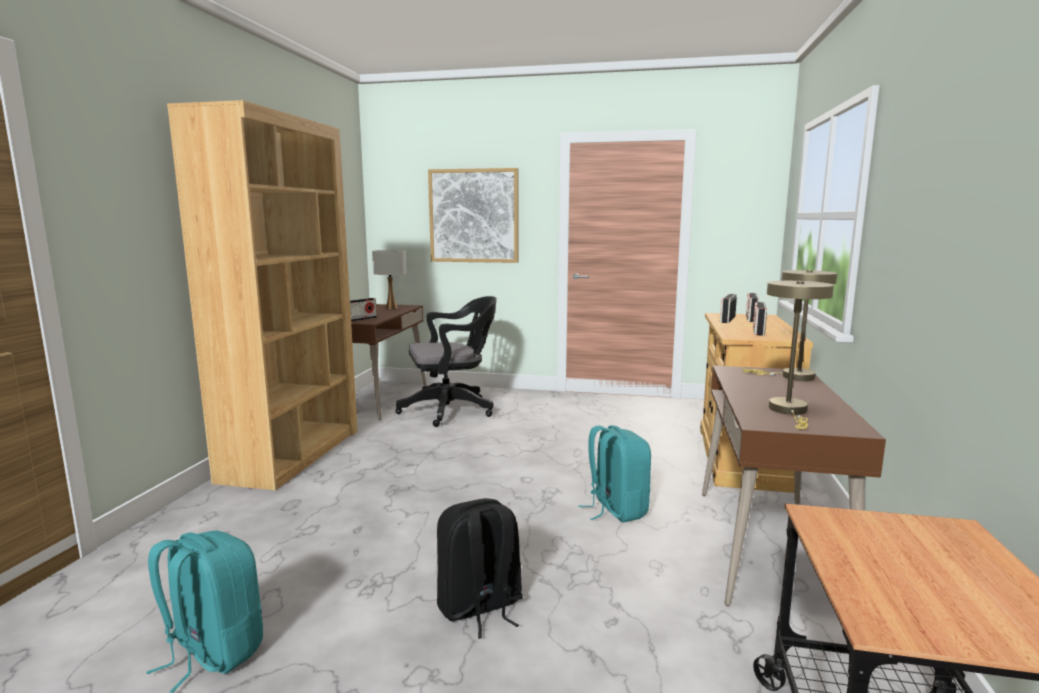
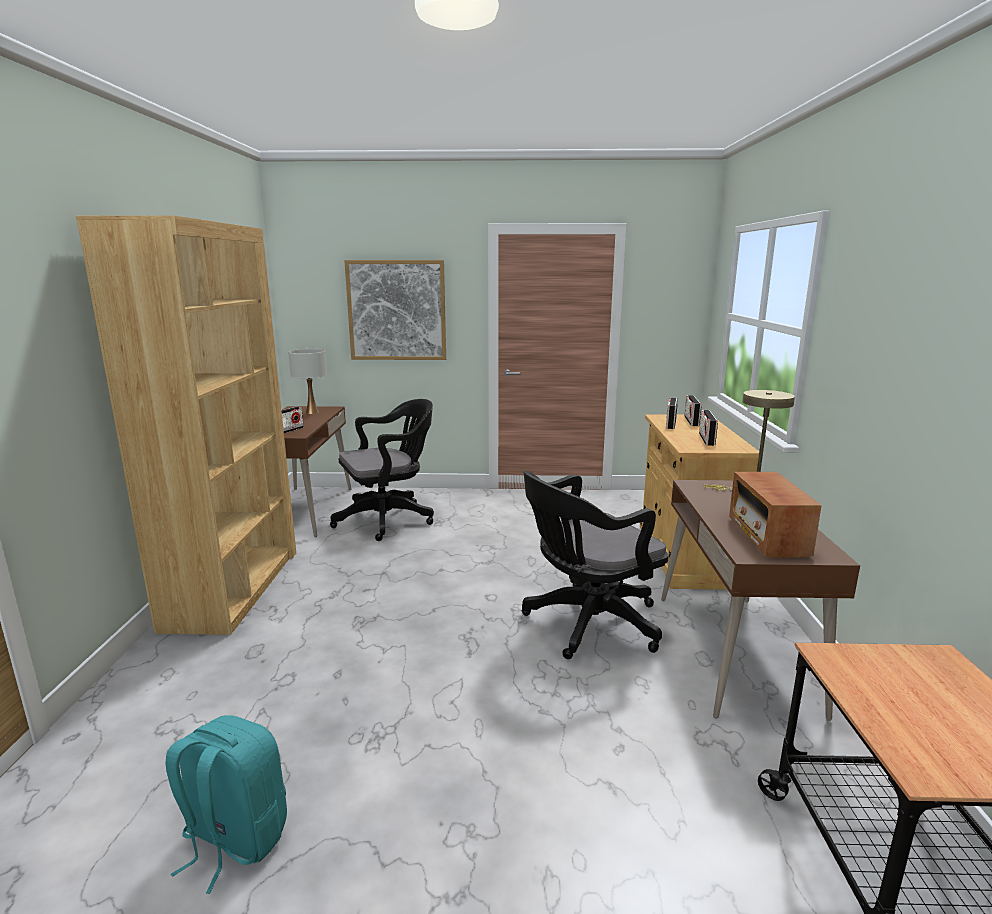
camera: 10 degrees left, 5 degrees up
(480, 607) = (491, 749): black backpack -> none
(615, 510) = (587, 624): turquoise backpack -> black office chair
(790, 411) = (767, 536): beige table lamp -> radio

